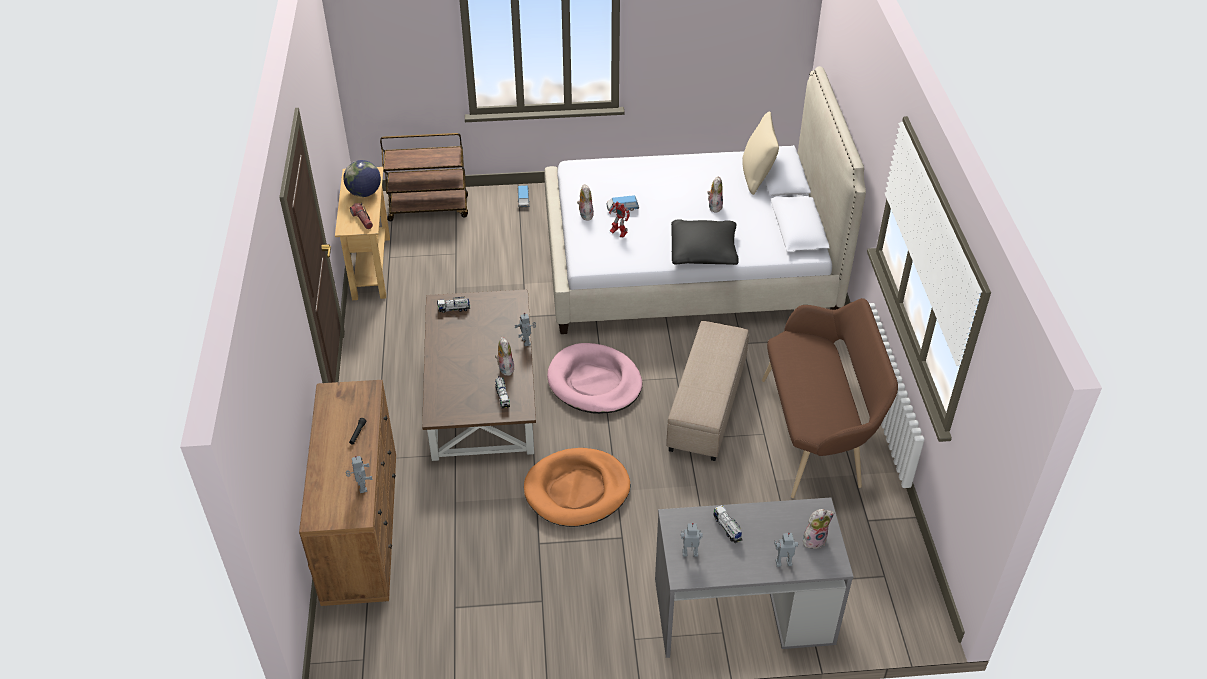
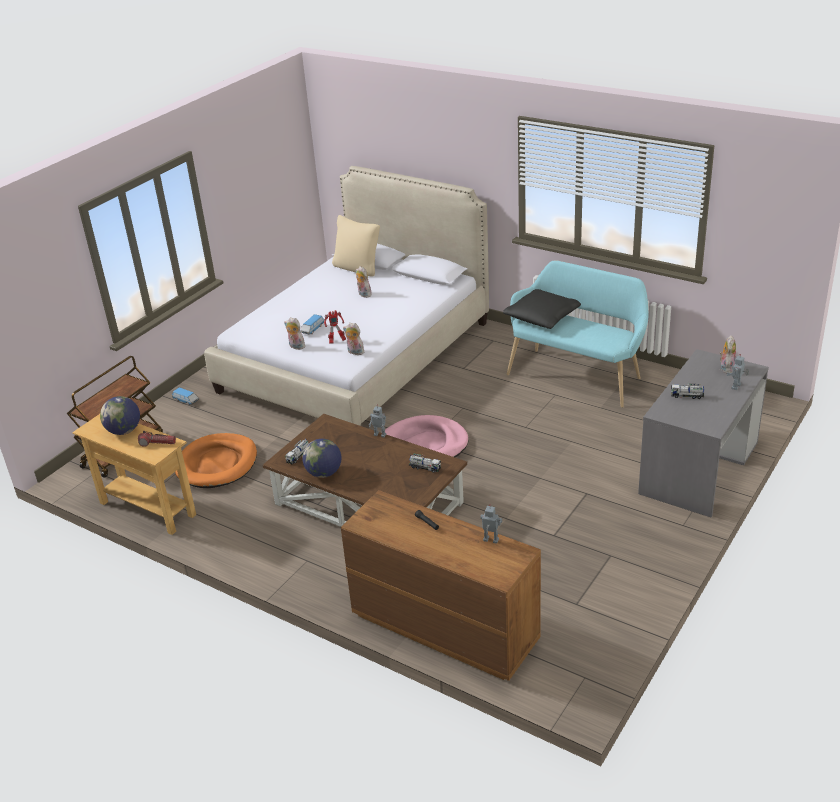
camera: 50 degrees left, 10 degrees down
(443, 337) = (324, 473): none -> globe
(505, 368) = (395, 455): plush toy -> plush toy (354, 352)
(577, 490) = (521, 496): orange dog bed -> orange dog bed (217, 464)
(690, 554) = (696, 419): toy robot -> none
(703, 252) = (403, 316): black pillow -> black pillow (542, 317)
(708, 406) = (505, 406): beige ottoman -> none
(817, 434) = (577, 374): brown bench -> turquoise bench

